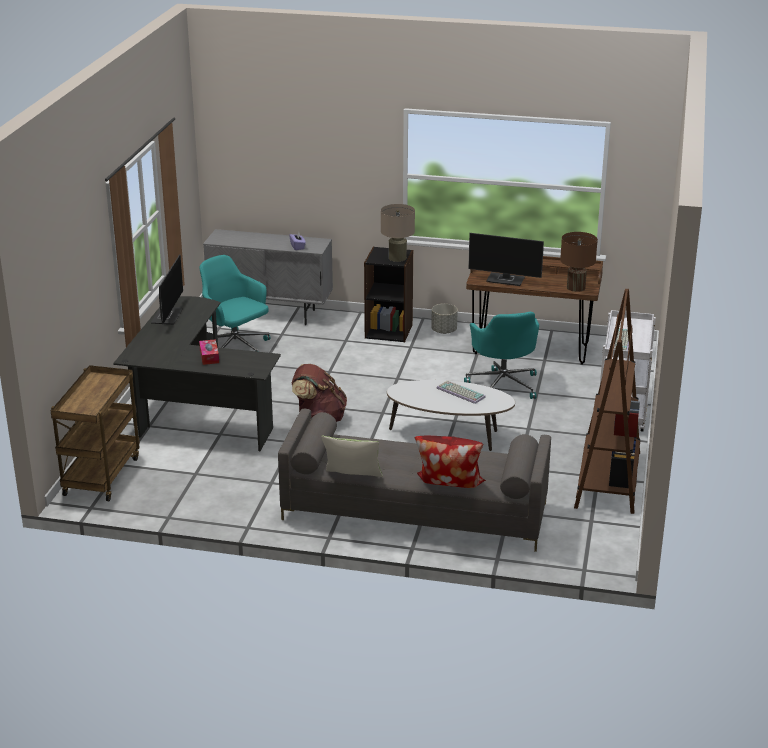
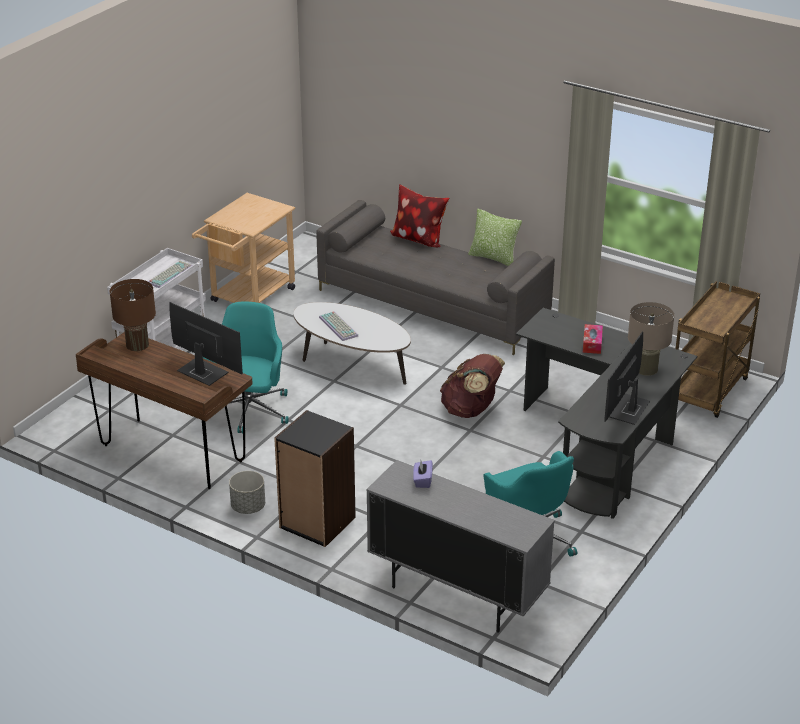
camera: 160 degrees left, 5 degrees up
(397, 258) = (305, 425): beige table lamp -> beige table lamp (646, 369)
(607, 480) = (248, 298): brown bookcase -> beige cart

